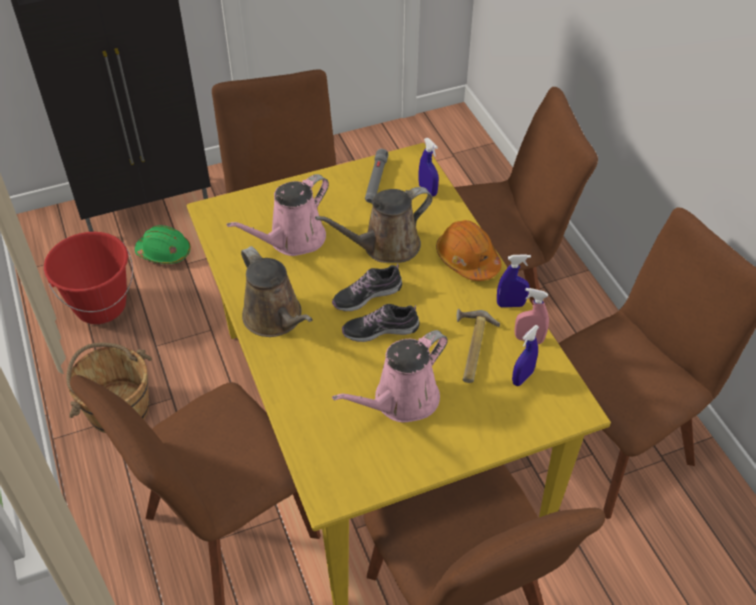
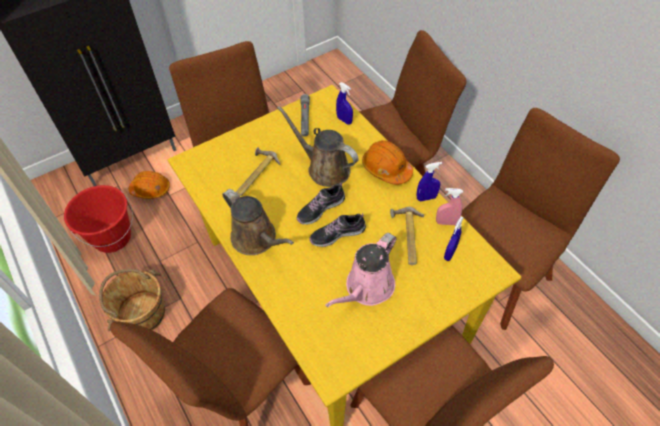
camera: 10 degrees left, 5 degrees up
(164, 252) = (151, 189): green hard hat -> orange hard hat
(292, 240) = (254, 174): pink watering can -> hammer
(386, 246) = (325, 168): brown watering can -> brown watering can turned 75 degrees clockwise

